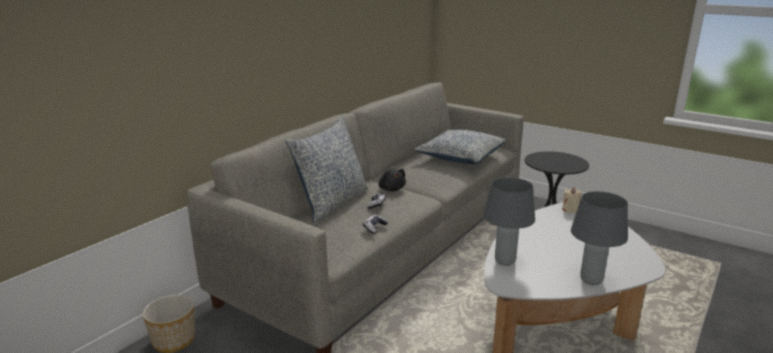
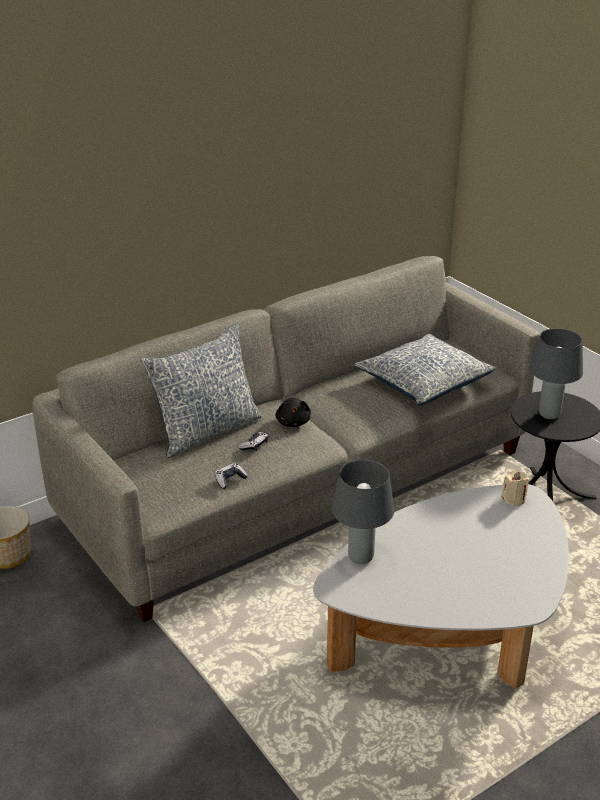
camera: 20 degrees right, 10 degrees up
(591, 281) = (441, 608): grey table lamp -> grey table lamp (549, 415)

